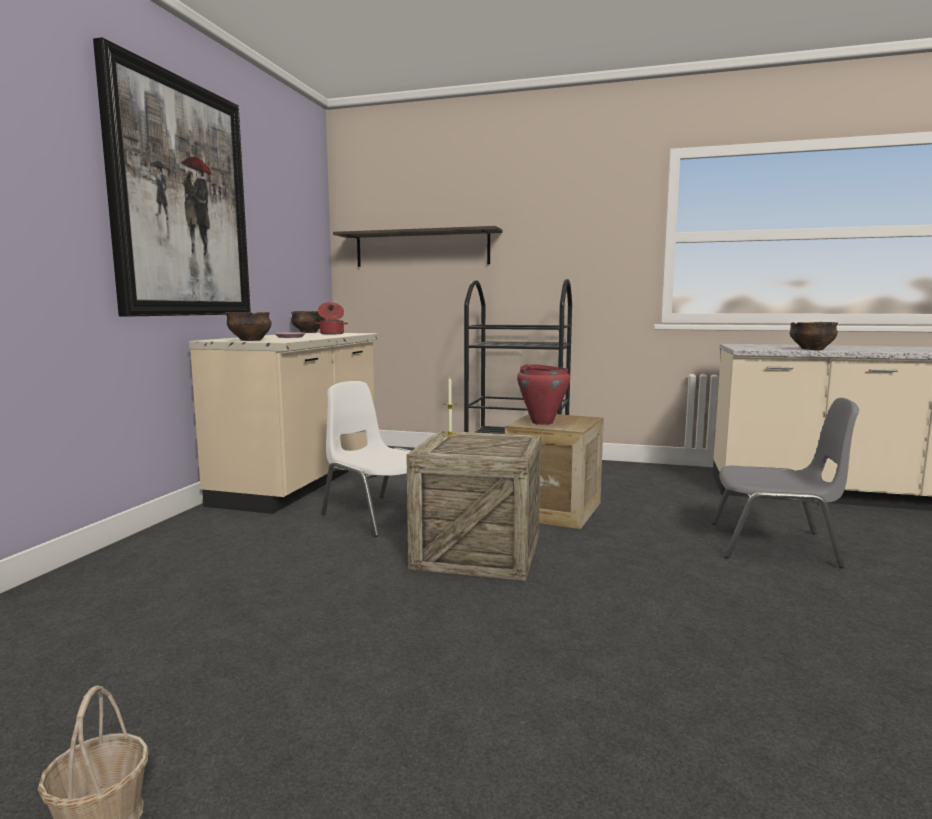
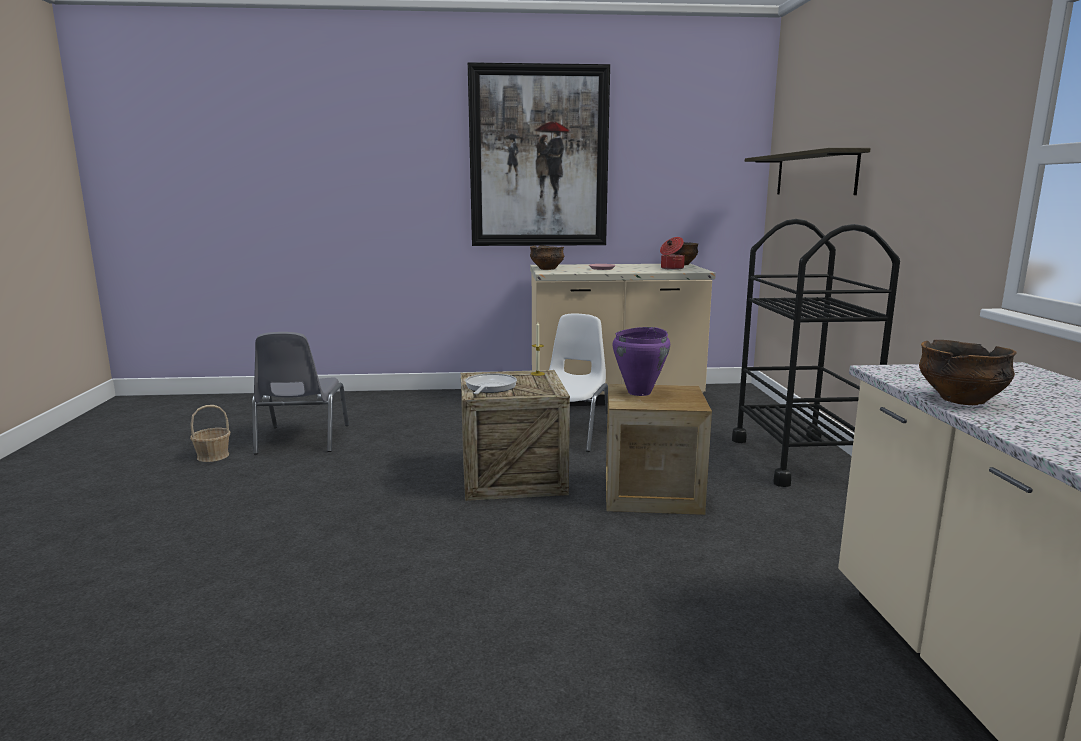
camera: 70 degrees right, 5 degrees up
(489, 450) = (489, 388): none -> frying pan
(542, 422) = (640, 392): red cooking pot -> purple cooking pot
(775, 545) = (660, 628): grey chair -> grey chair (301, 440)

